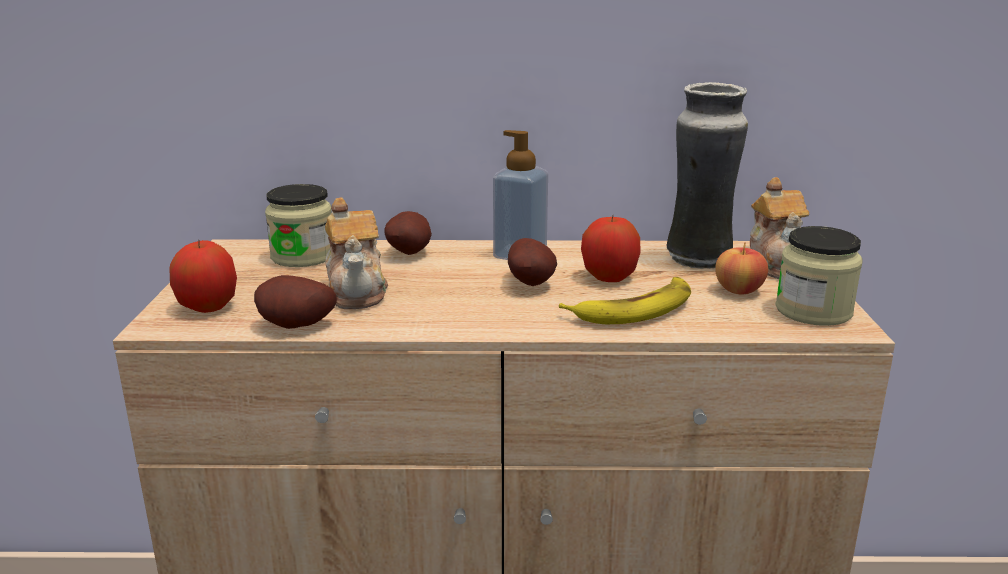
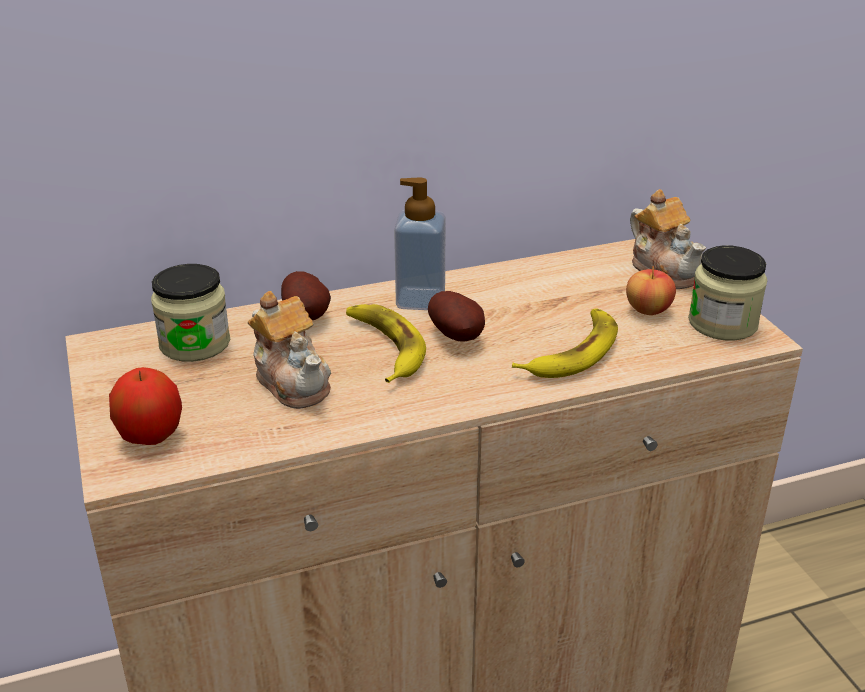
camera: 20 degrees left, 10 degrees up
(295, 327) = (268, 443): potato -> none
(458, 281) = (384, 347): none -> banana
(609, 277) = (525, 315): apple -> none
(698, 260) = (592, 277): vase -> none

